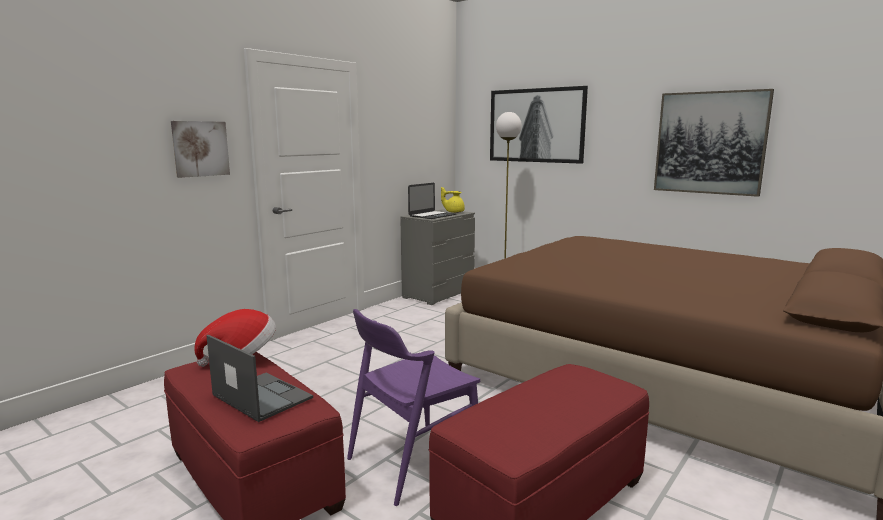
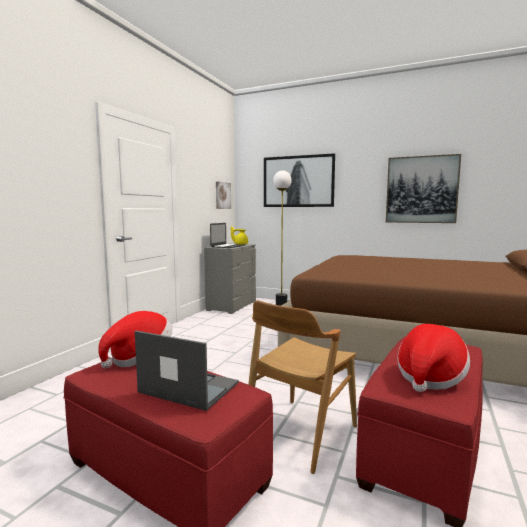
camera: 15 degrees left, 5 degrees down
(200, 148) = (59, 181): picture -> picture (222, 195)
(413, 461) = (300, 432): purple chair -> brown chair
(526, 420) = (429, 377): none -> hat

